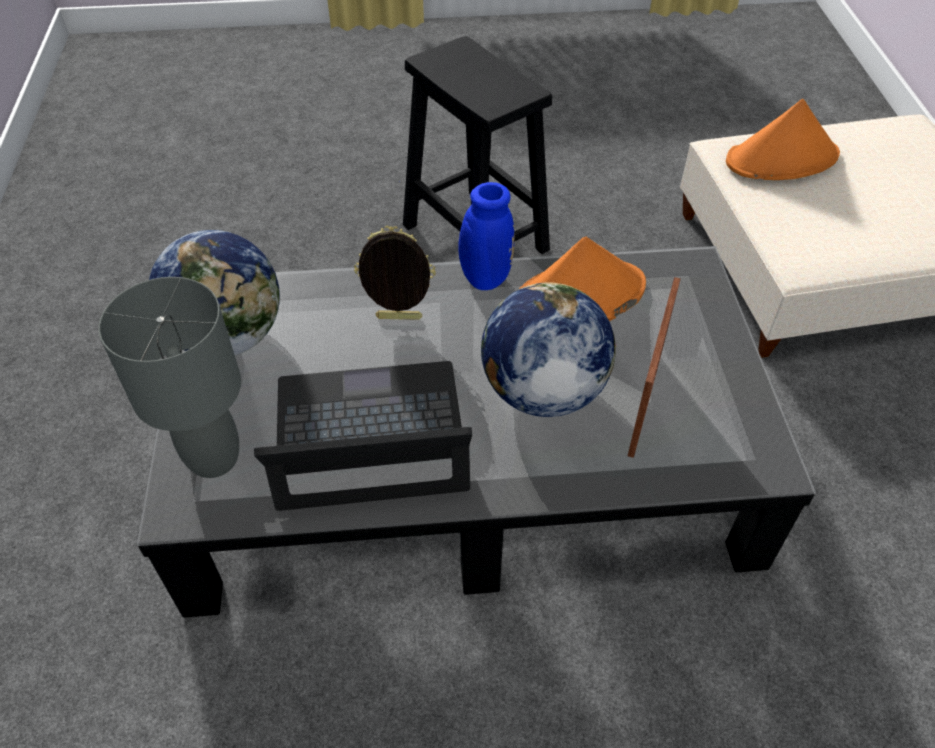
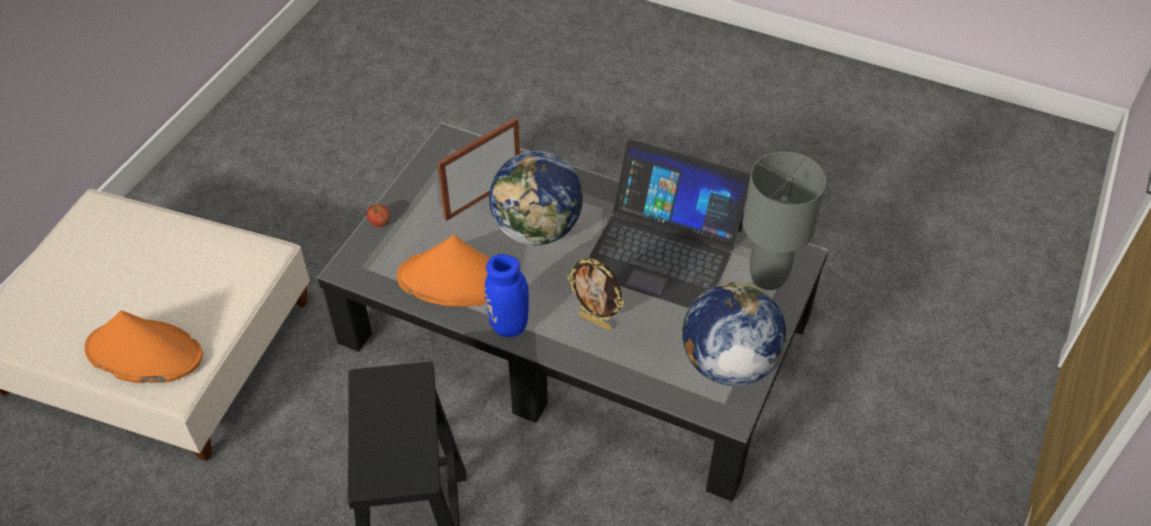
camera: 150 degrees left, 0 degrees up
(721, 319) = (379, 223): none -> apple

